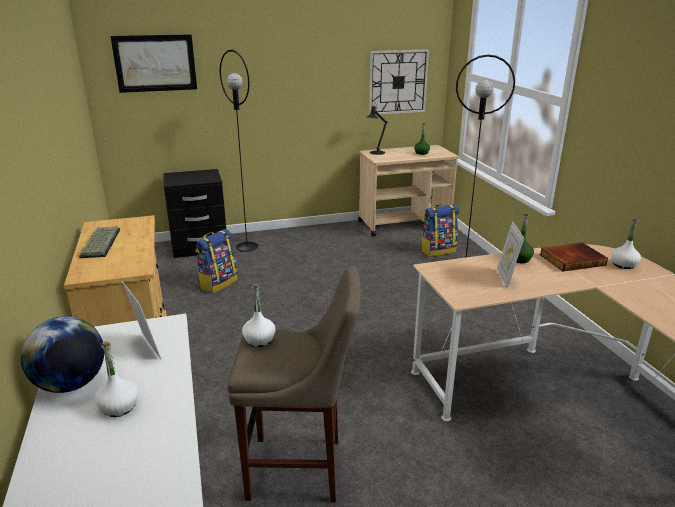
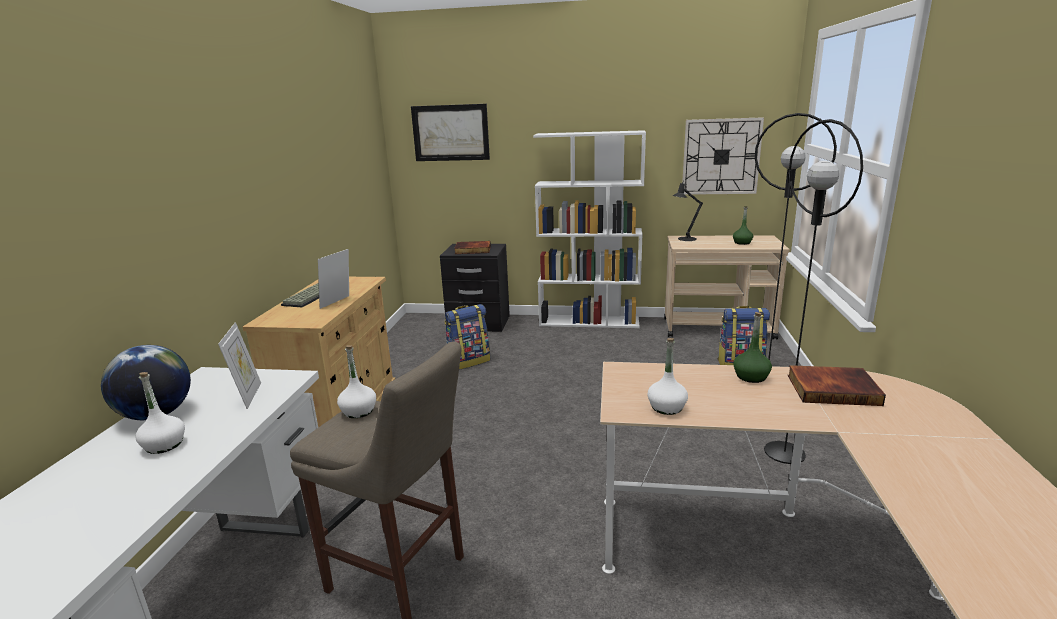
camera: 25 degrees right, 5 degrees down
(192, 178) = (472, 250): none -> book
(246, 246) = (523, 329): black floor lamp -> black floor lamp (784, 452)
(300, 231) = (589, 321): none -> white bookcase
(506, 278) = (708, 397): picture frame -> picture frame (338, 302)
(623, 265) = (915, 410): white bottle -> white bottle (666, 407)

